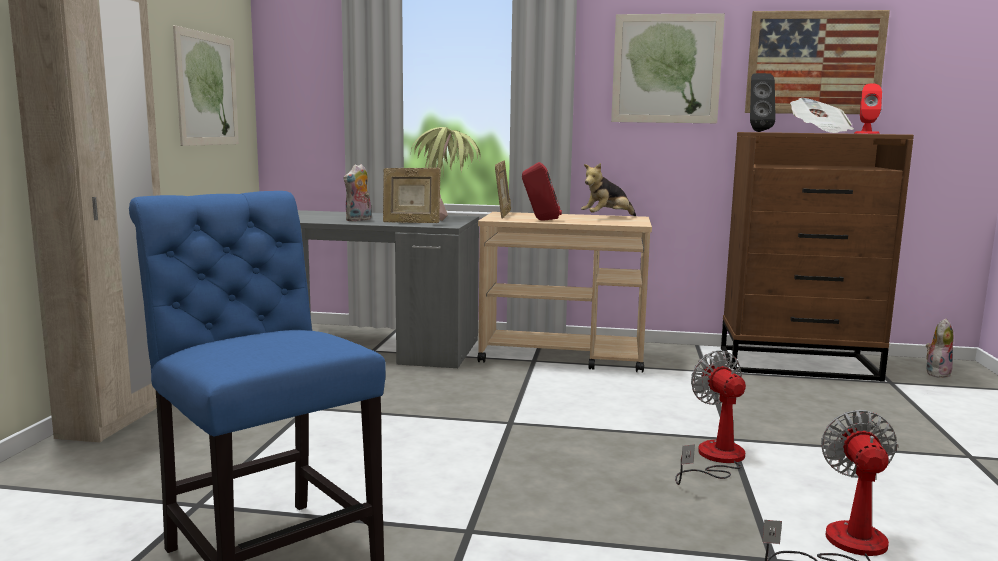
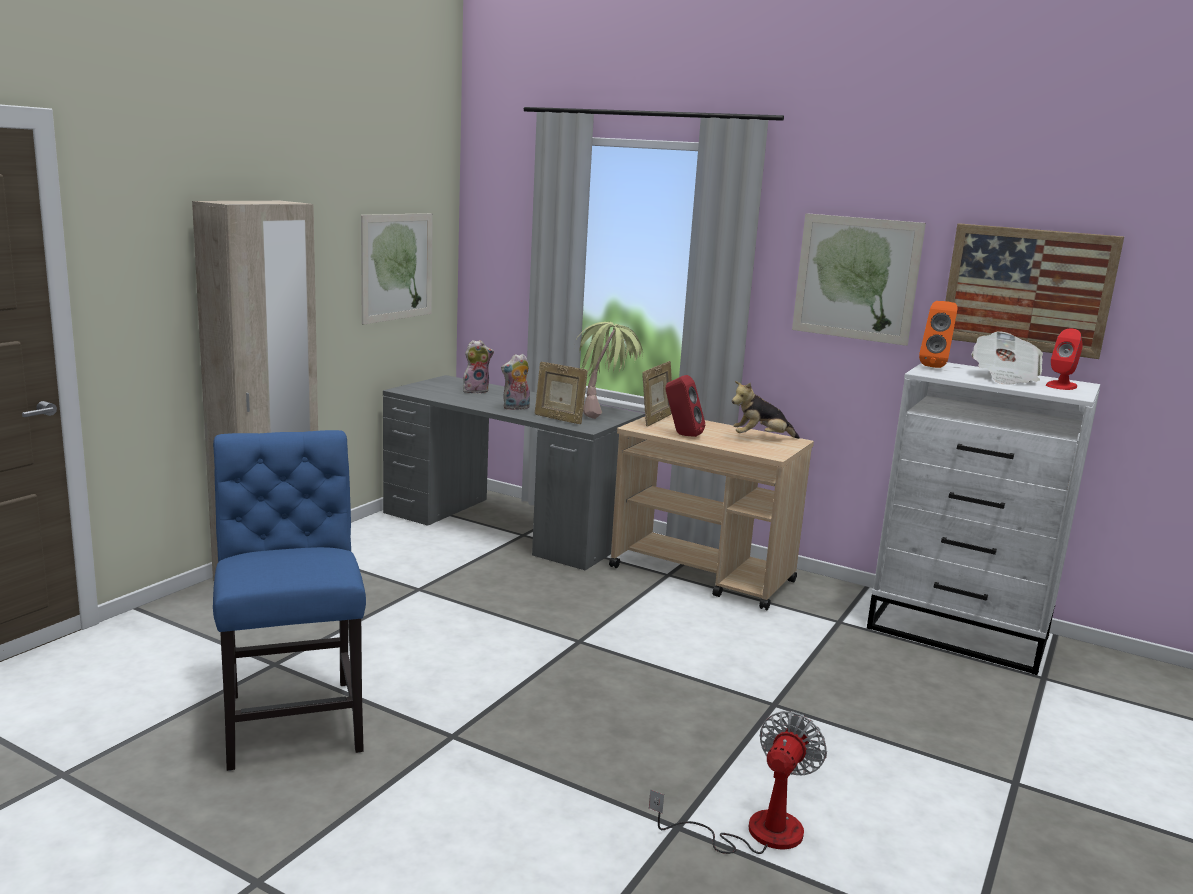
camera: 20 degrees right, 5 degrees up
(715, 459) = (733, 722): fan -> none
(757, 131) = (935, 367): black speaker -> orange speaker
(799, 364) = (959, 633): brown dresser -> white dresser
(936, 373) = (1121, 678): plush toy -> plush toy (476, 391)

